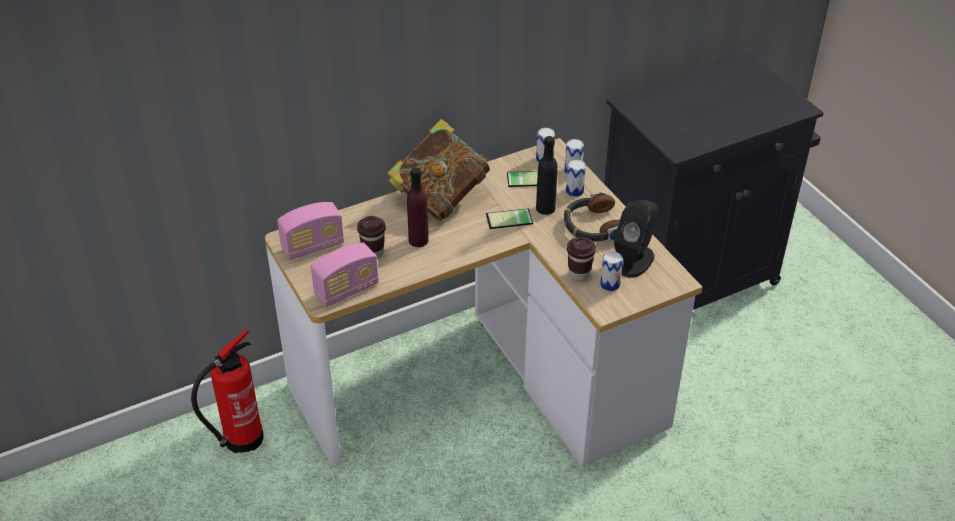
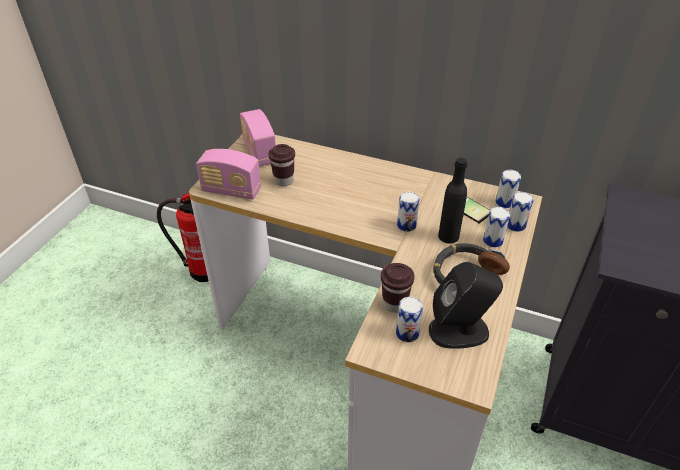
camera: 50 degrees right, 0 degrees up
(313, 246) = (259, 152): radio -> radio turned 45 degrees clockwise
(418, 240) = (324, 193): purple bottle -> none
(440, 197) = (384, 177): book -> none
(509, 220) = (406, 225): phone -> can

